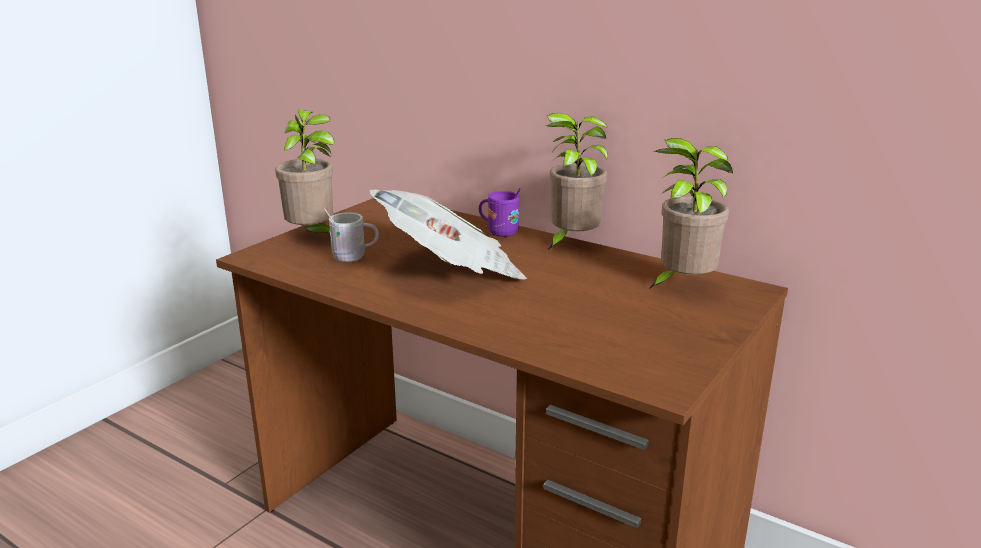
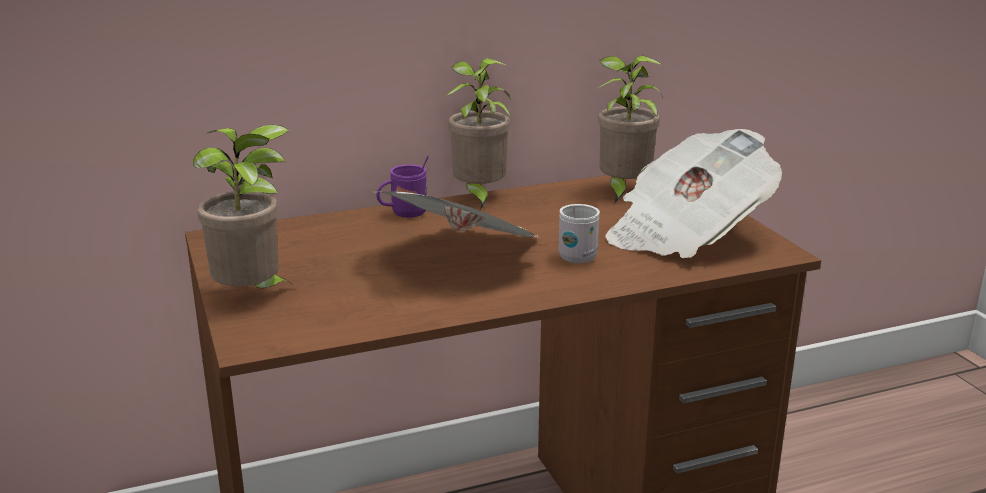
camera: 55 degrees left, 0 degrees up
(354, 257) = (355, 291): white mug -> white mug (579, 256)
(632, 334) = (685, 234): none -> newspaper

